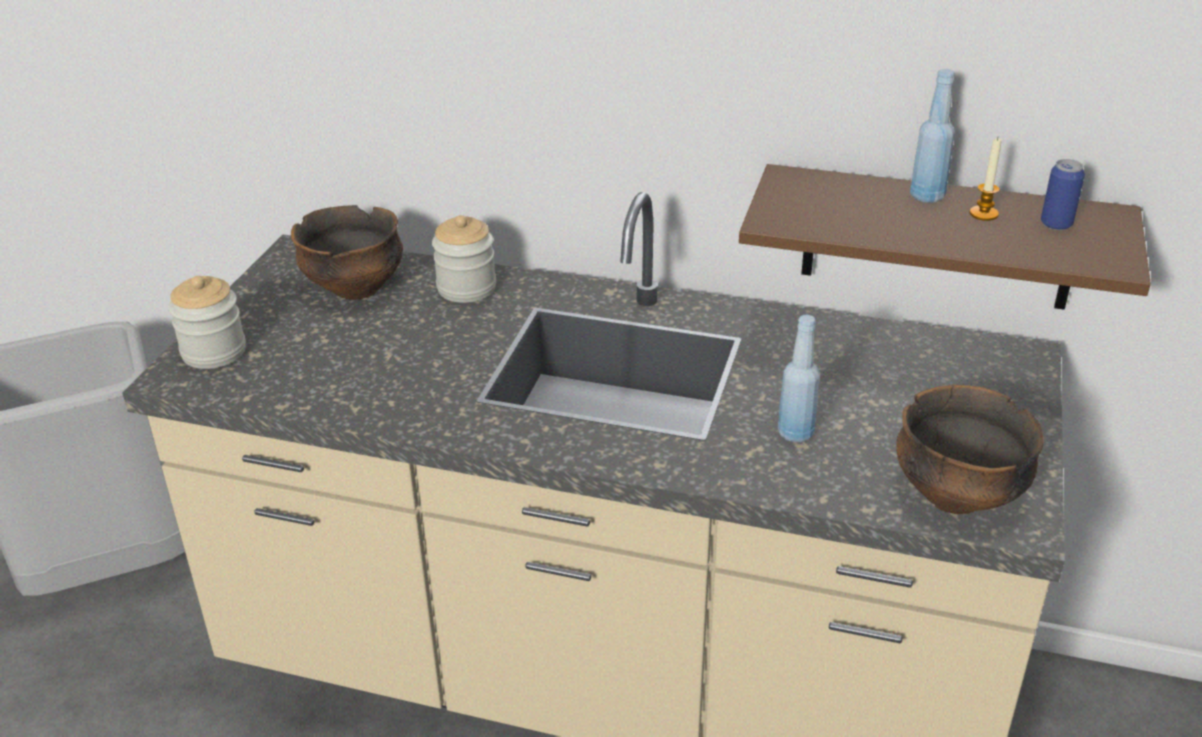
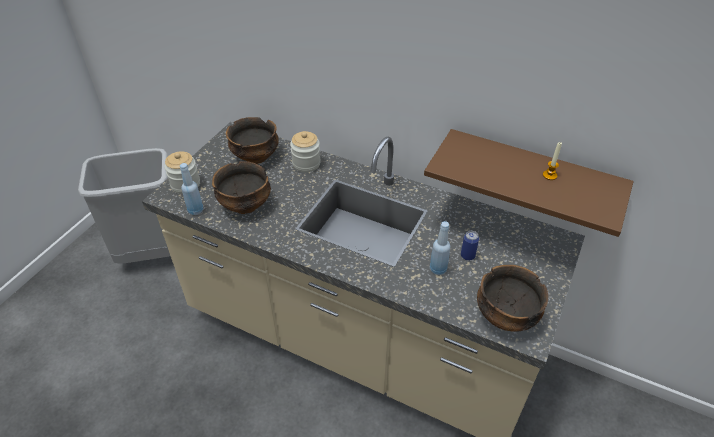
camera: 10 degrees right, 10 degrees up
(356, 372) = (245, 205): none -> bowl
(927, 196) = (524, 160): blue bottle -> blue bottle (196, 210)
(1056, 224) = (584, 187): can -> can (467, 255)

